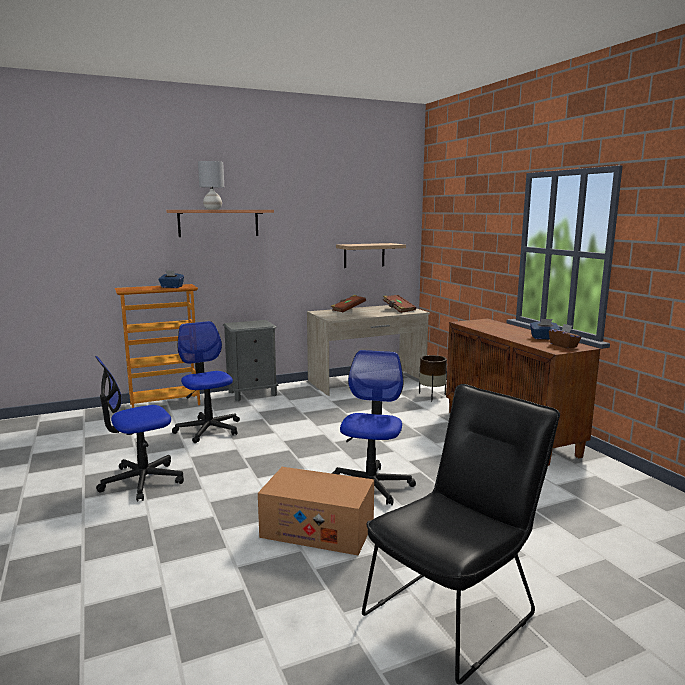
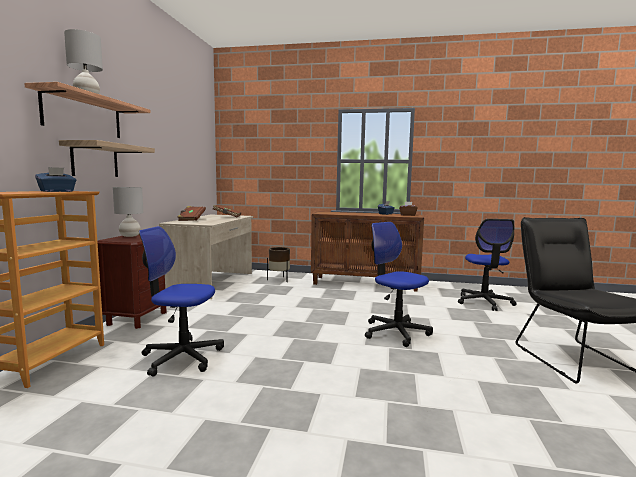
camera: 55 degrees left, 5 degrees down
(142, 481) = (254, 425): office chair -> office chair (484, 302)
(252, 393) = (137, 318): grey nightstand -> brown nightstand
(255, 322) = (130, 236): none -> grey table lamp
(317, 529) = (447, 366): cardboard box -> none
(364, 255) = (189, 169): shelf -> shelf (95, 160)

